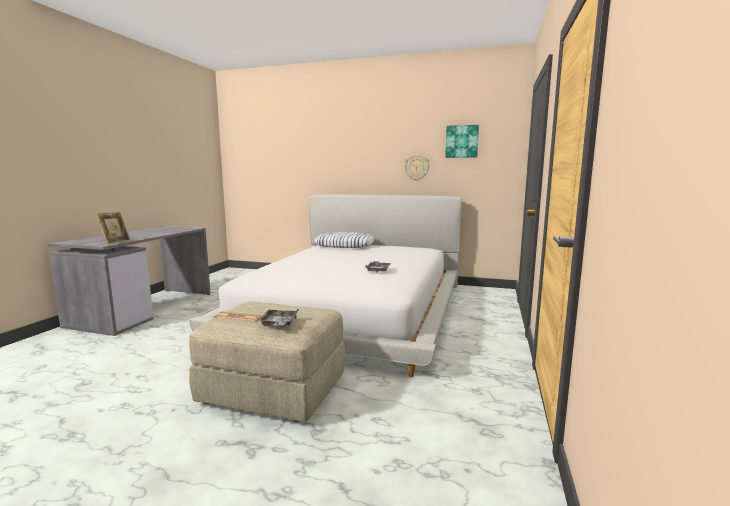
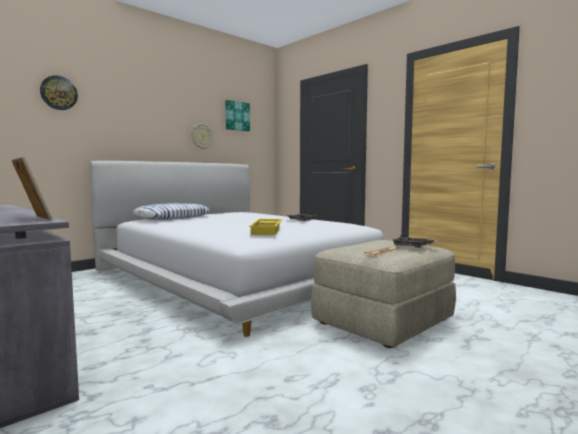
camera: 60 degrees left, 5 degrees down
(295, 273) = (267, 230): none -> yellow tray
(301, 145) = (59, 93): none -> wall clock

